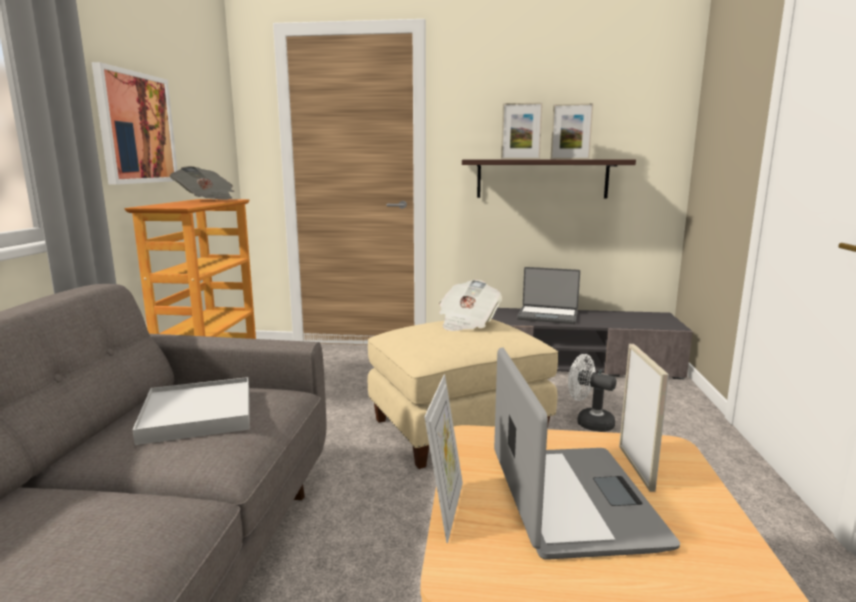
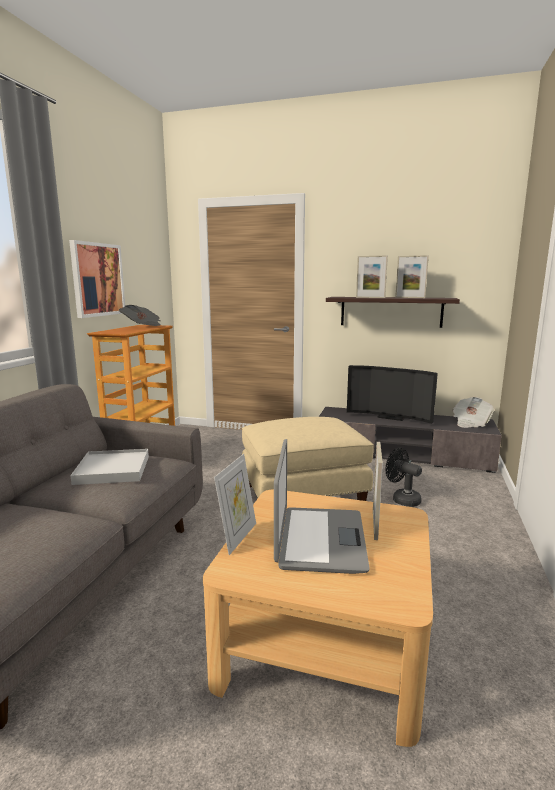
camera: 10 degrees right, 0 degrees up
(467, 323) = (311, 420): newspaper -> newspaper (470, 423)
(548, 316) = (390, 417): laptop -> television
(589, 422) = (402, 499): white fan -> black fan

